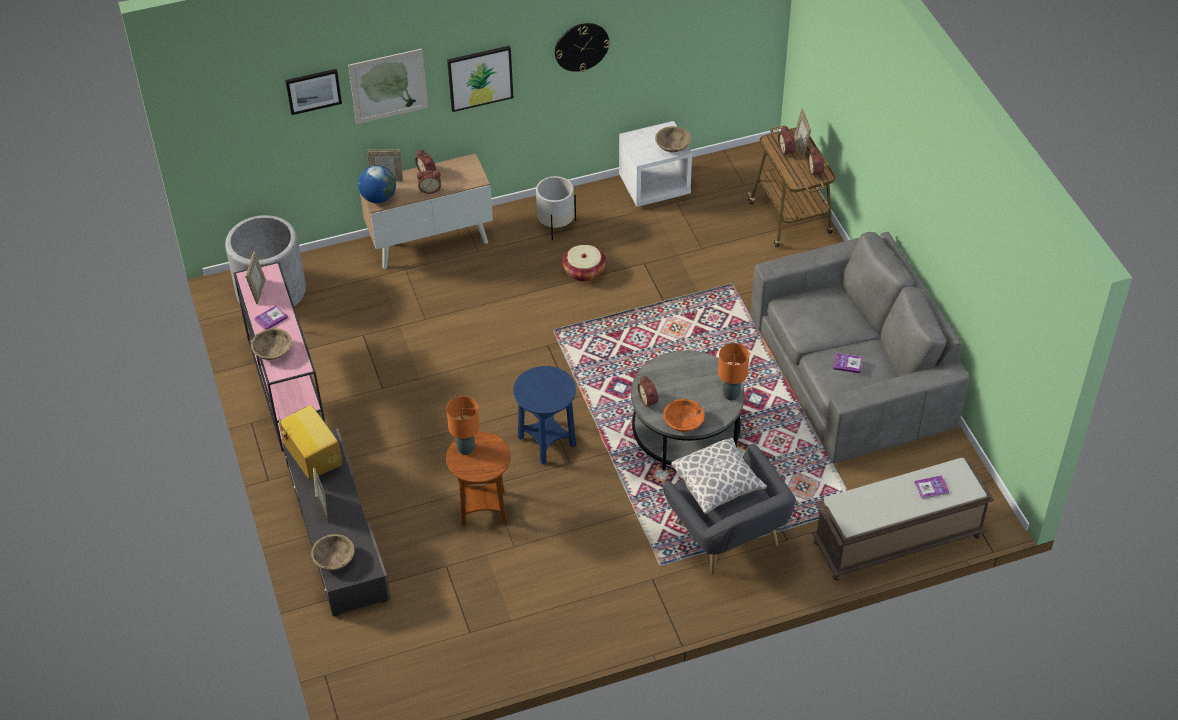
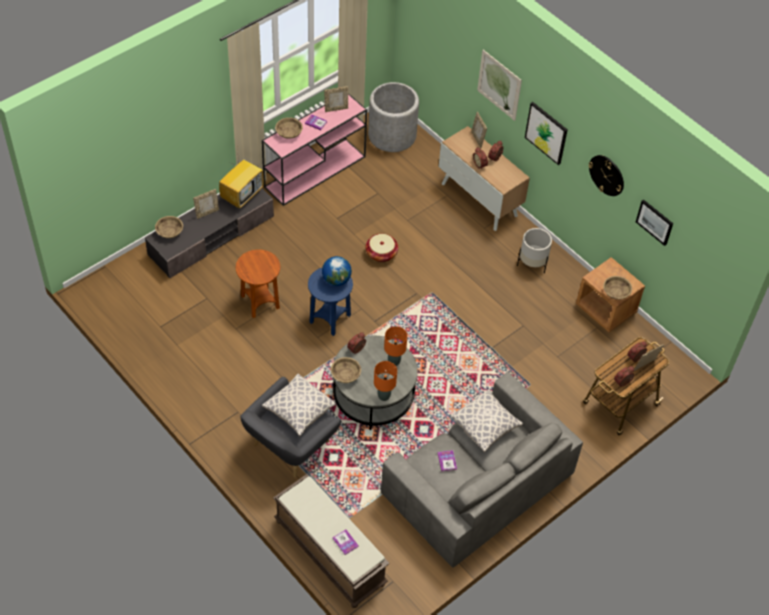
camera: 65 degrees right, 5 degrees up
(313, 91) = (463, 46): picture -> picture (655, 222)
(378, 198) = (457, 141): globe -> globe (336, 280)
(466, 449) = (260, 258): orange table lamp -> orange table lamp (394, 362)
(584, 271) = (496, 293): basket -> basket (381, 253)
(655, 186) = (606, 309): white nightstand -> brown nightstand
(683, 422) = (345, 375): orange bowl -> beige bowl
(810, 315) = (485, 425): none -> pillow

